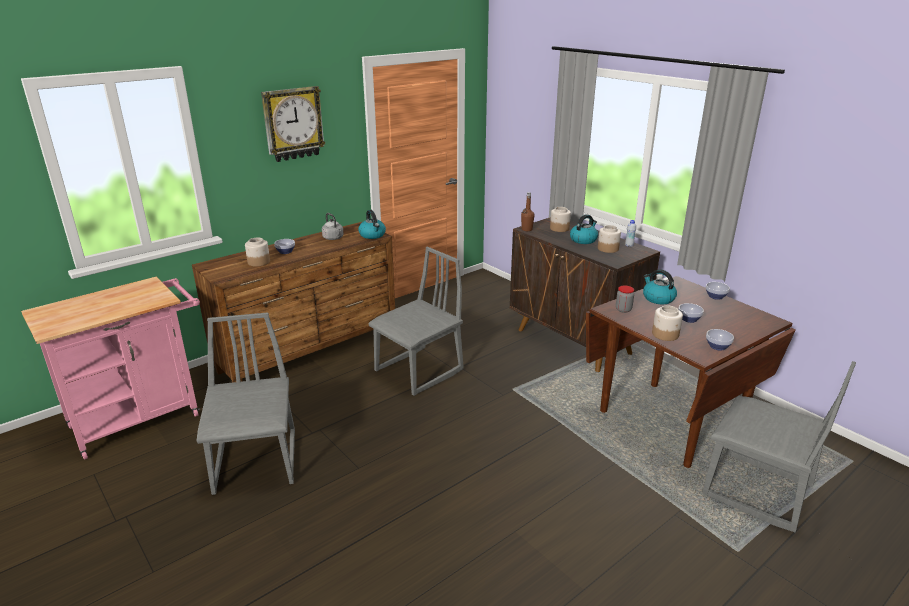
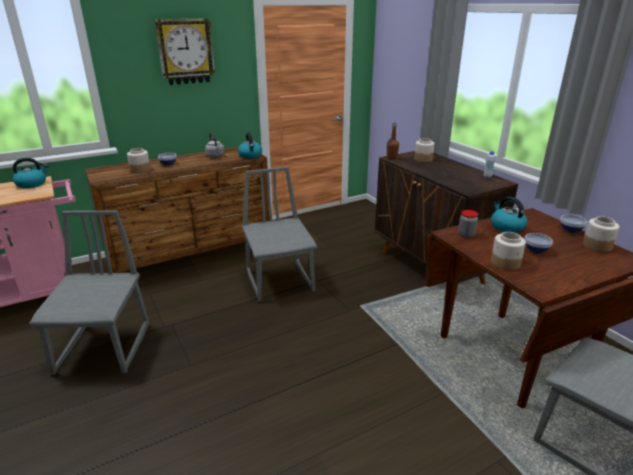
camera: 10 degrees right, 0 degrees up
(419, 371) = (280, 281): grey chair -> grey chair turned 75 degrees counterclockwise
(583, 240) = (443, 169): kettle -> kettle (32, 184)
(607, 249) = (464, 178): jar -> jar (596, 246)
(718, 347) = (564, 281): bowl -> none

